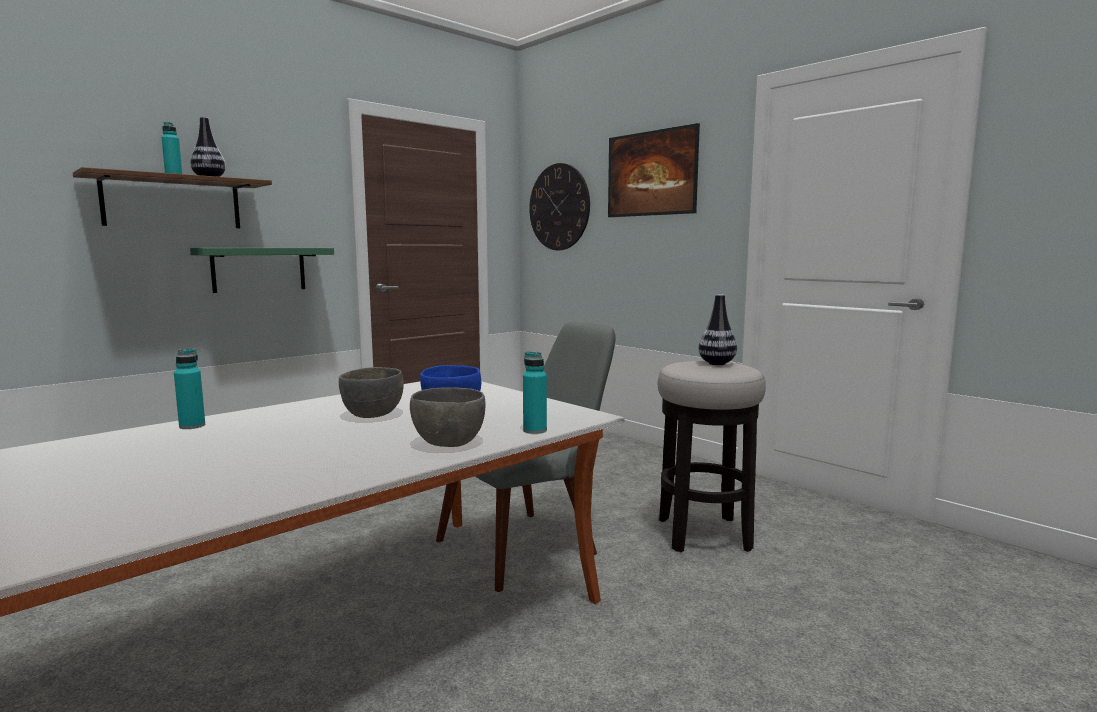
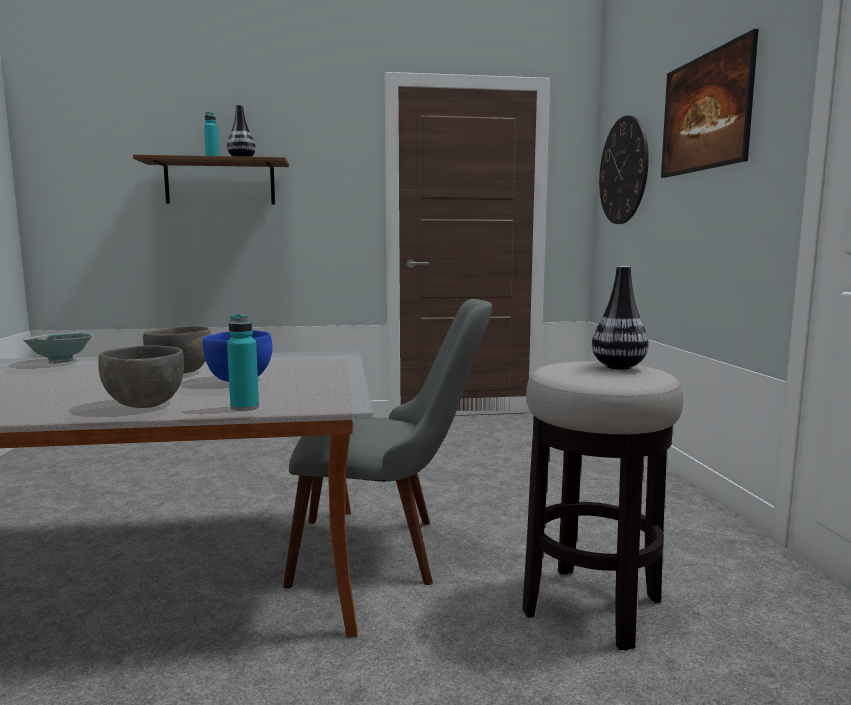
camera: 35 degrees right, 0 degrees up
(192, 426) = (61, 362): turquoise bottle -> bowl
(259, 269) = (291, 242): green shelf -> none

